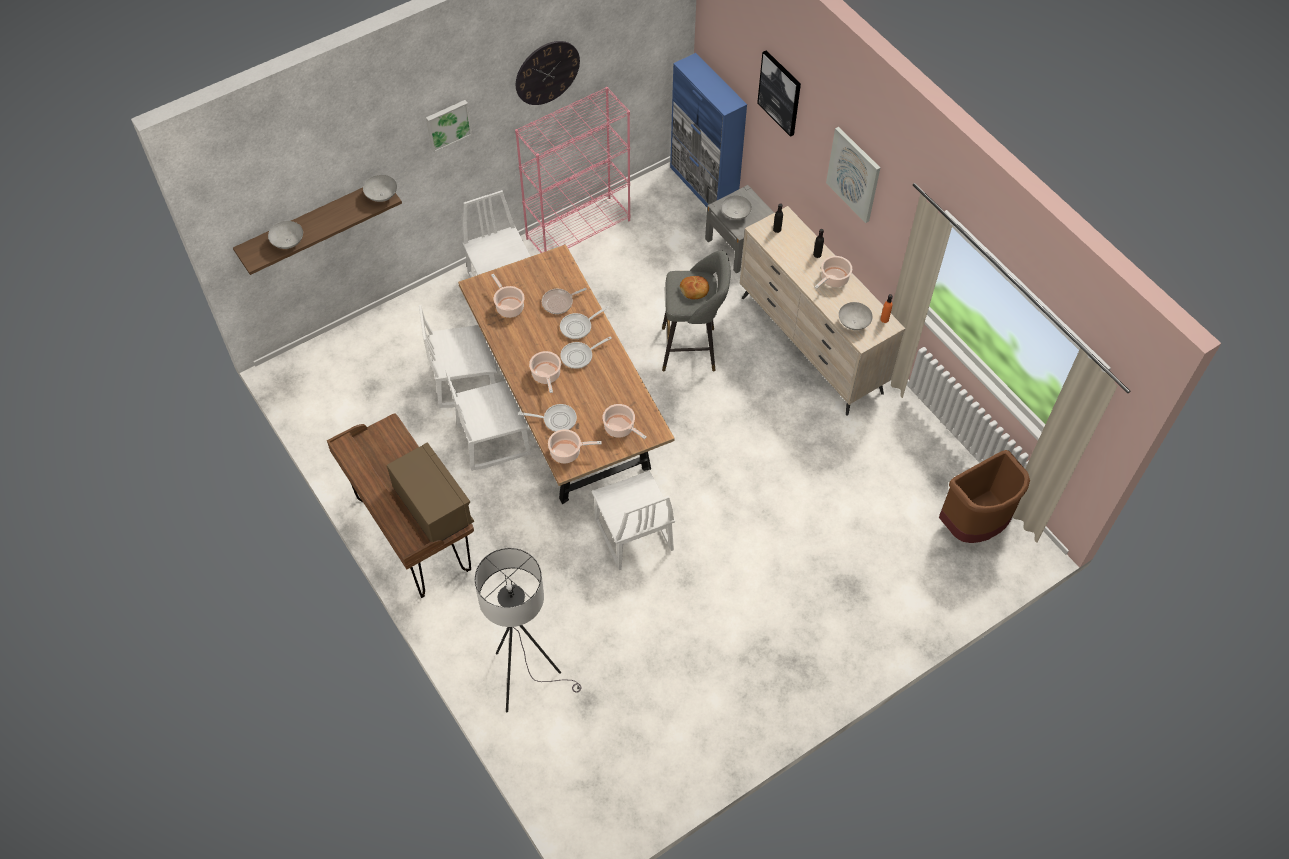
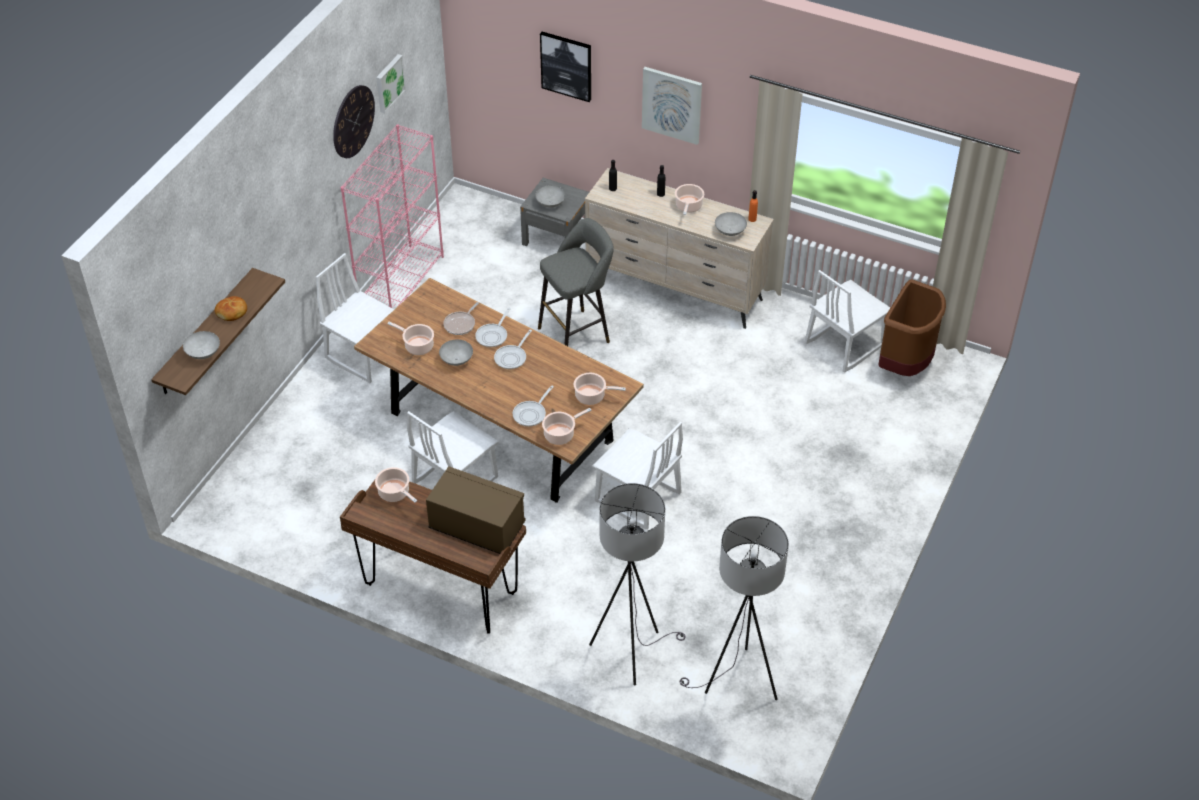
camera: 30 degrees left, 10 degrees down
(382, 196) = (263, 282): grey bowl -> grey bowl (457, 360)
(448, 124) = (291, 196): picture -> picture (389, 83)
(465, 381) = (391, 445): white chair -> white chair (843, 344)
(546, 375) = (495, 384): cooking pot -> cooking pot (395, 493)
(556, 419) = (531, 414): frying pan -> frying pan turned 150 degrees clockwise
(593, 759) = (737, 683): none -> grey floor lamp
(694, 290) = (575, 264): bread -> bread (232, 312)
(703, 187) = (489, 205): blue cabinet -> none

